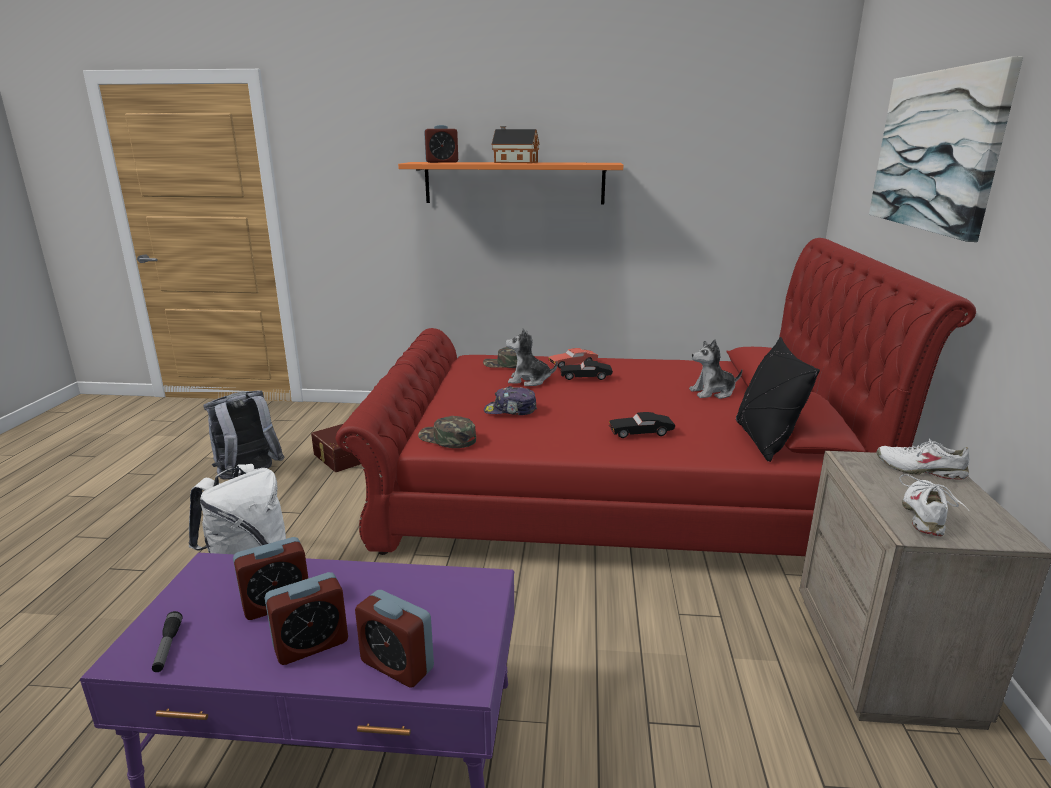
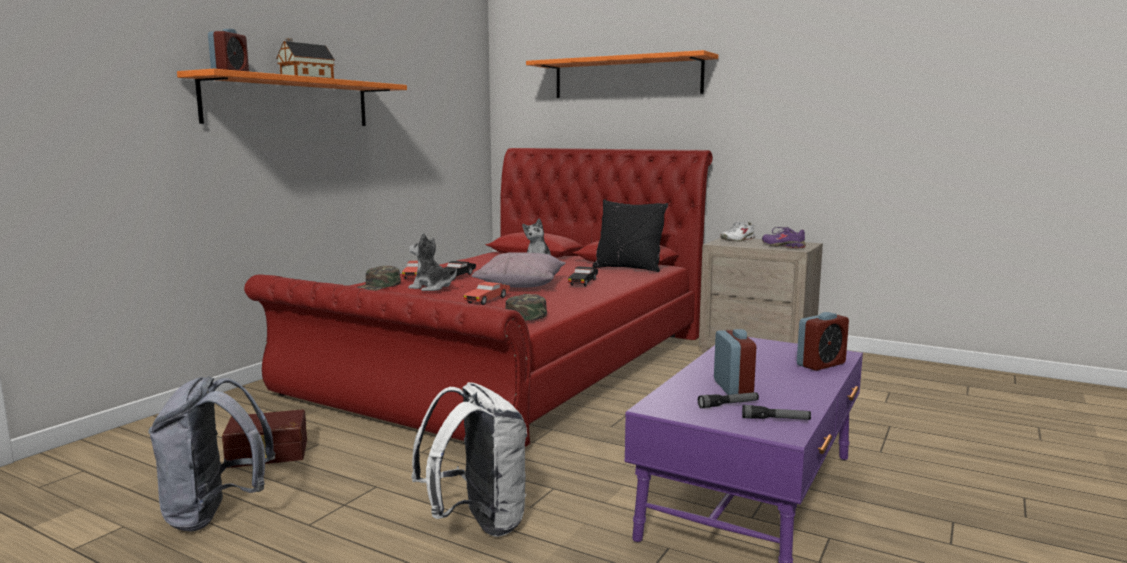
camera: 65 degrees left, 10 degrees down
(216, 608) = (728, 405): none -> flashlight
(311, 644) = (791, 381): alarm clock -> none
(510, 411) = (487, 300): cap -> red toy car
(529, 380) = (431, 288): plush toy -> plush toy turned 75 degrees clockwise
(593, 408) = (521, 284): none -> purple pillow
(925, 515) = (783, 246): white shoe -> purple shoe
(935, 151) = (626, 77): picture -> orange shelf

